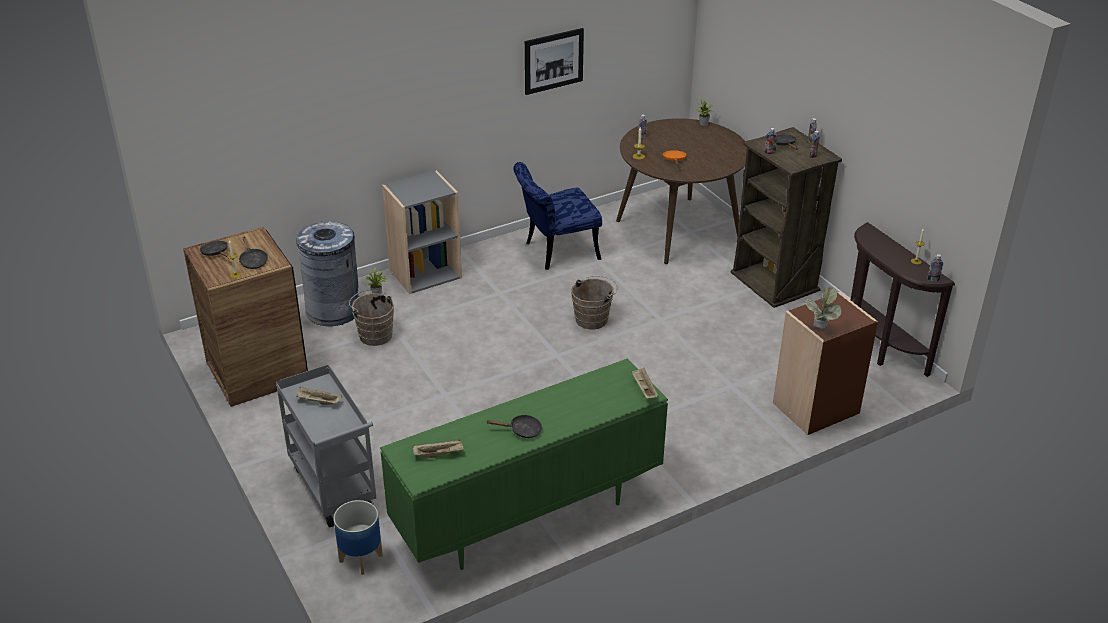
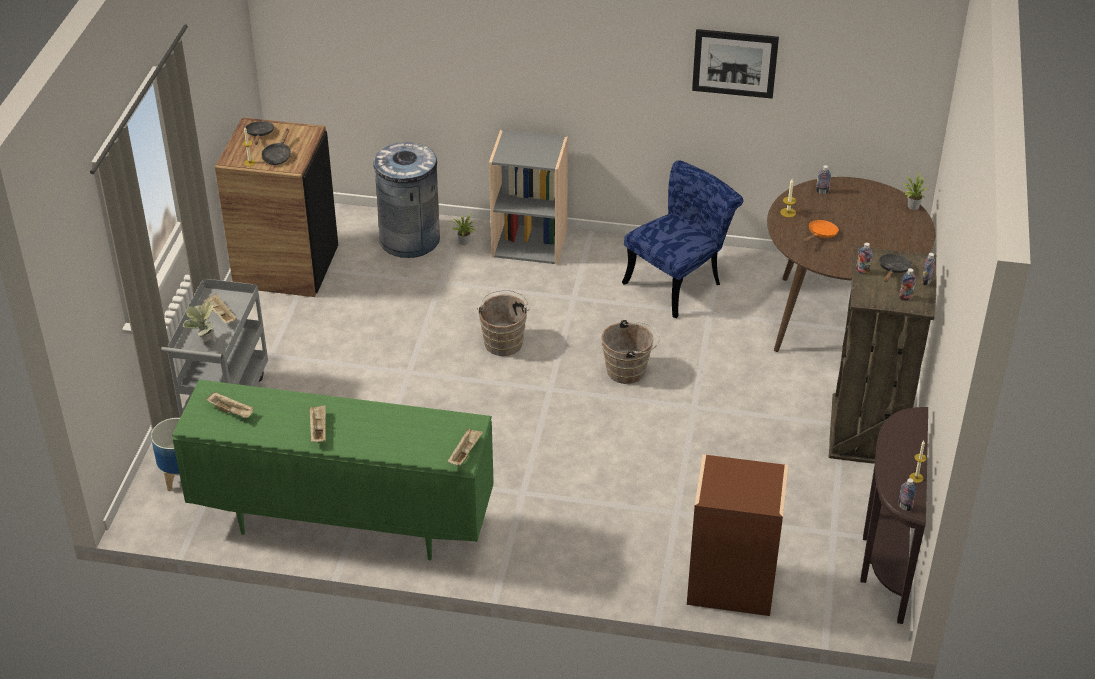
camera: 40 degrees right, 5 degrees up
(374, 334) = (417, 281): brown bucket -> brown bucket (504, 341)
(522, 430) = (318, 430): black frying pan -> beige tray
(555, 251) = (679, 281): blue chair -> blue chair turned 120 degrees clockwise
(819, 329) = (709, 491): potted plant -> potted plant (204, 343)

